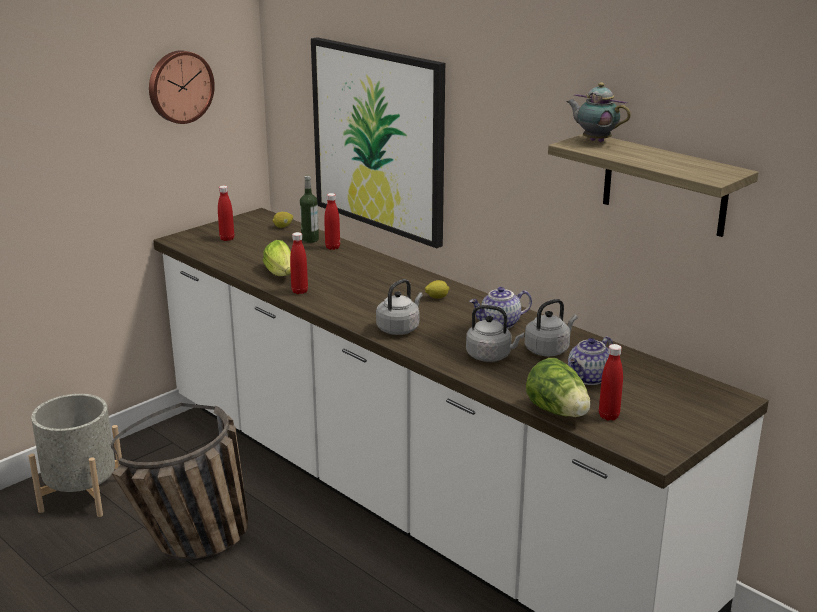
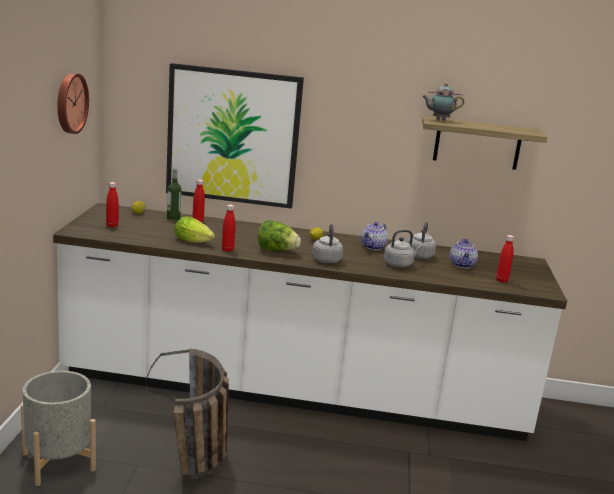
camera: 40 degrees left, 5 degrees down
(558, 412) = (478, 284): lettuce -> lettuce (277, 251)

